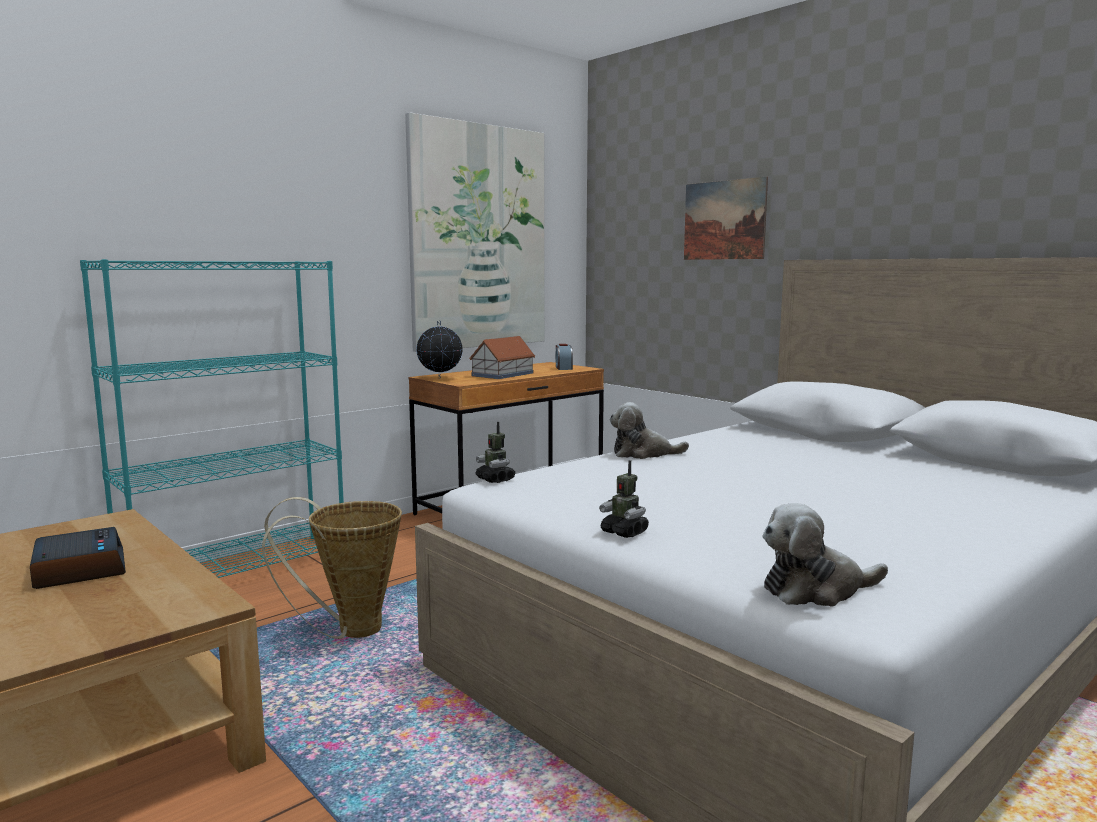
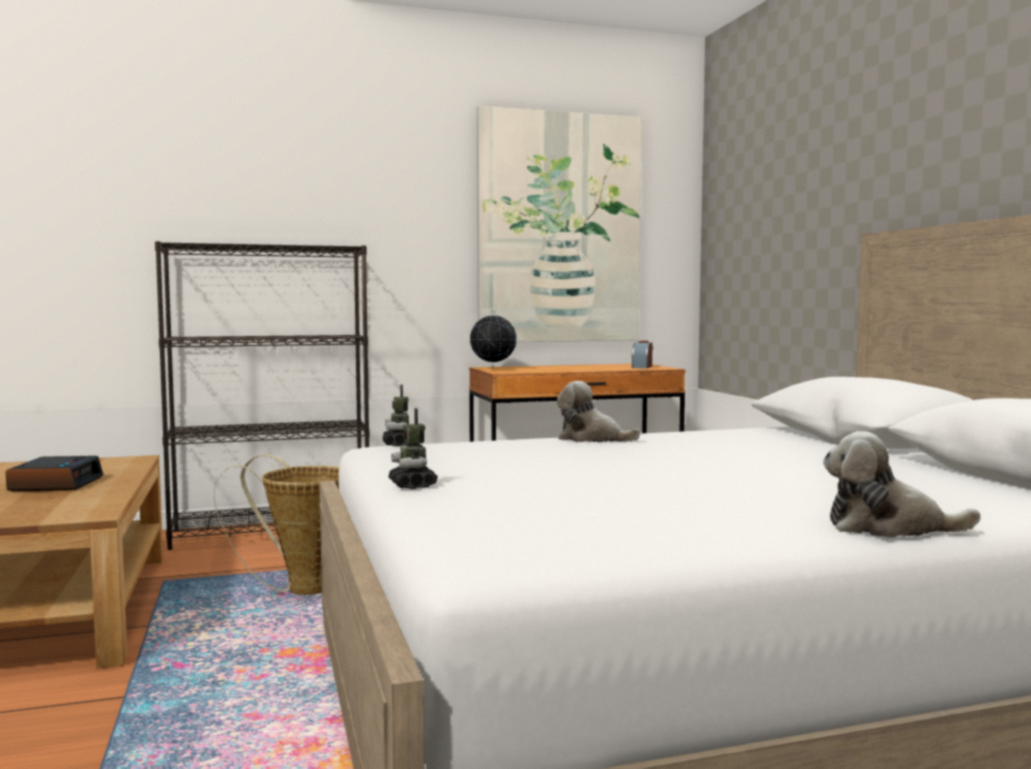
camera: 25 degrees right, 5 degrees down
(237, 569) = (273, 531): turquoise bookcase -> black bookcase
(502, 374) = (561, 368): toy house -> none
(724, 220) = (815, 194): picture -> none
(816, 590) = (478, 540): plush toy -> plush toy (887, 528)

